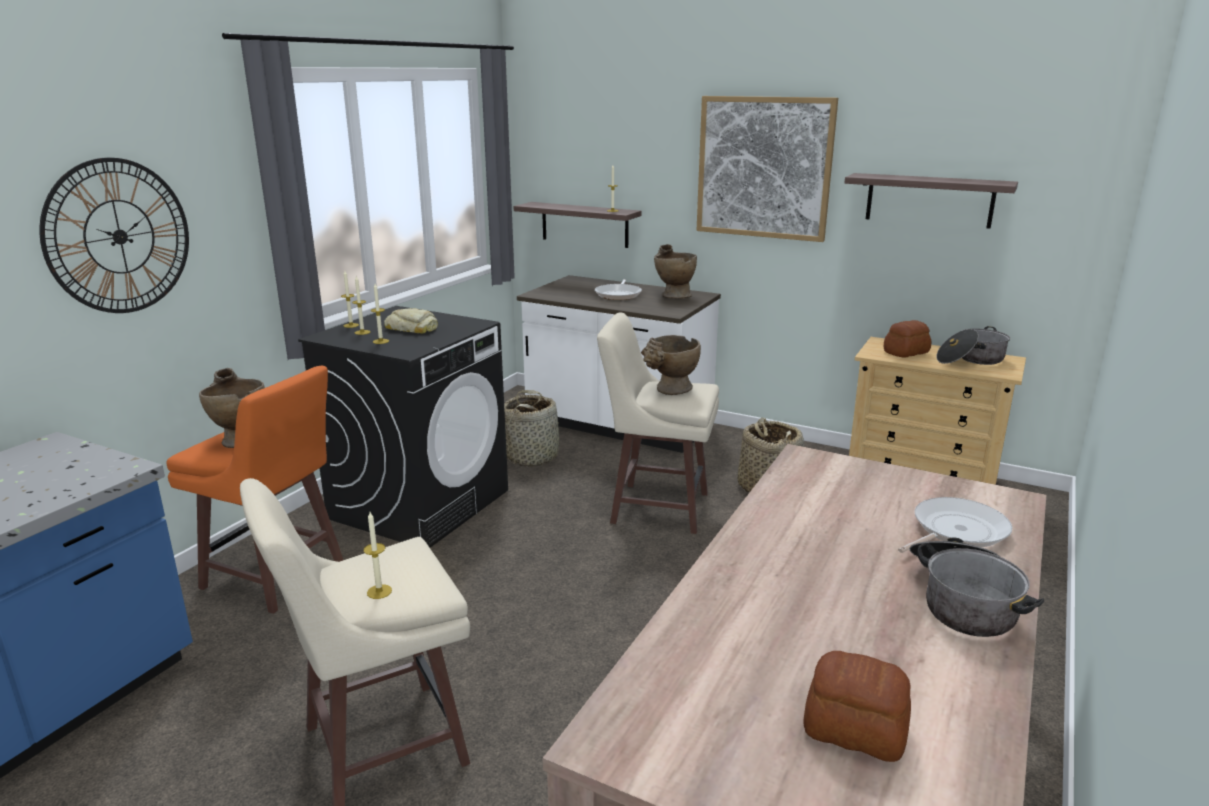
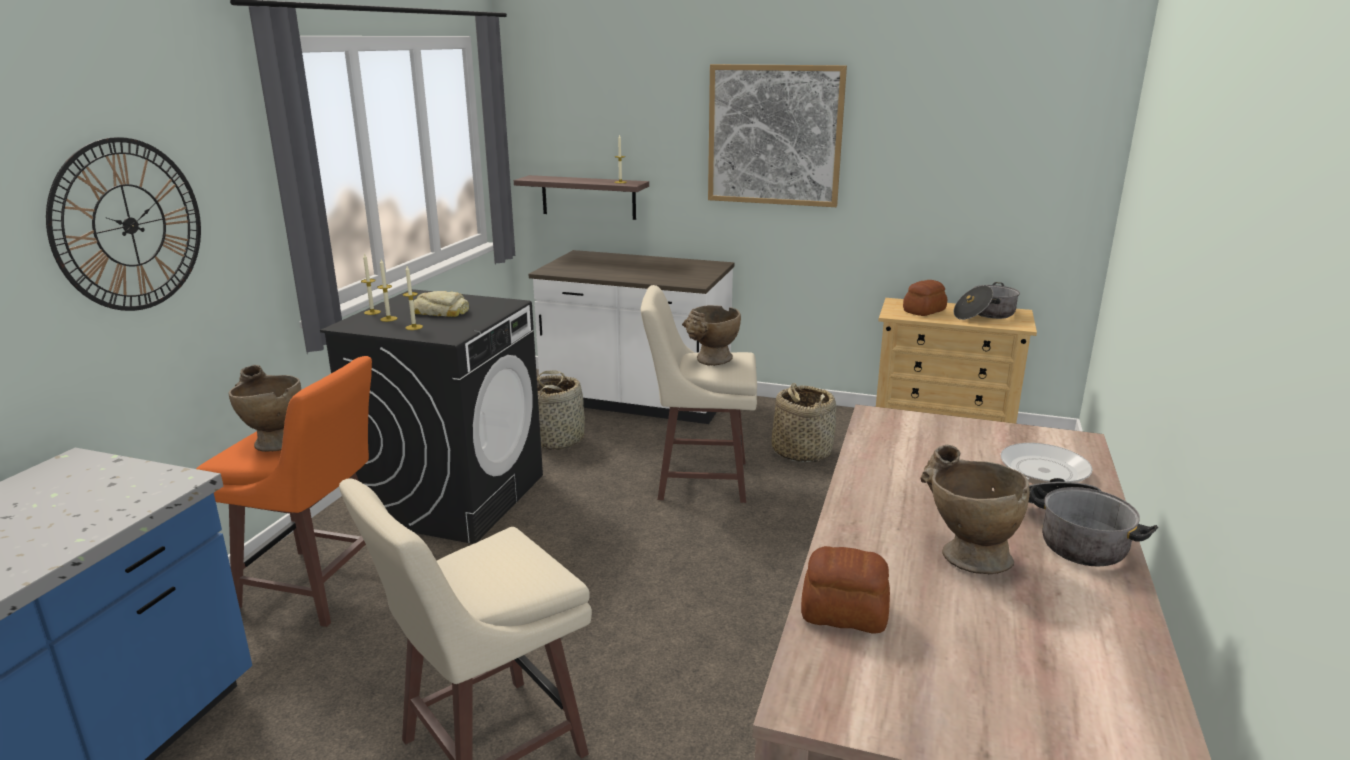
camera: 10 degrees left, 0 degrees up
(379, 591) = (496, 585): candle -> none
(619, 294) = (633, 267): frying pan -> none
(672, 295) = (688, 266): beige vase -> beige vase (964, 554)
(855, 731) = (1028, 663): bread -> bread (845, 613)
(929, 200) = (937, 163): shelf -> none

